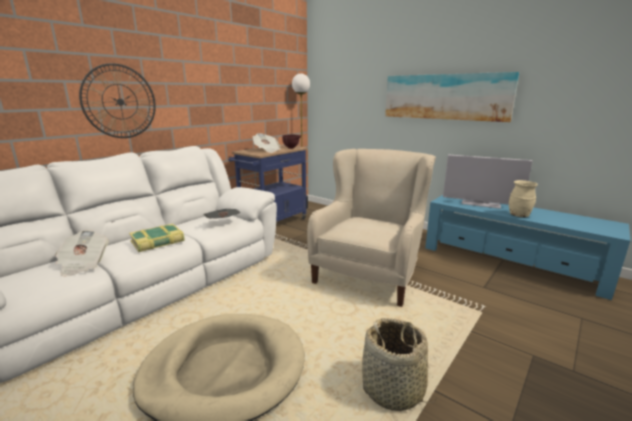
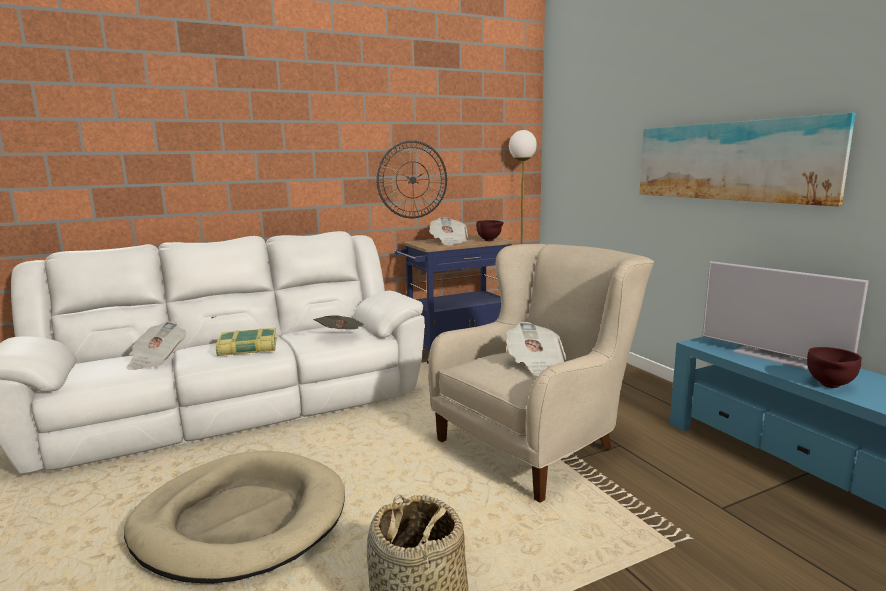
camera: 25 degrees right, 5 degrees down
(120, 101) = (252, 174): wall clock -> wall clock (412, 180)
(377, 225) = (535, 365): none -> newspaper
(519, 215) = (829, 386): beige vase -> brown bowl

